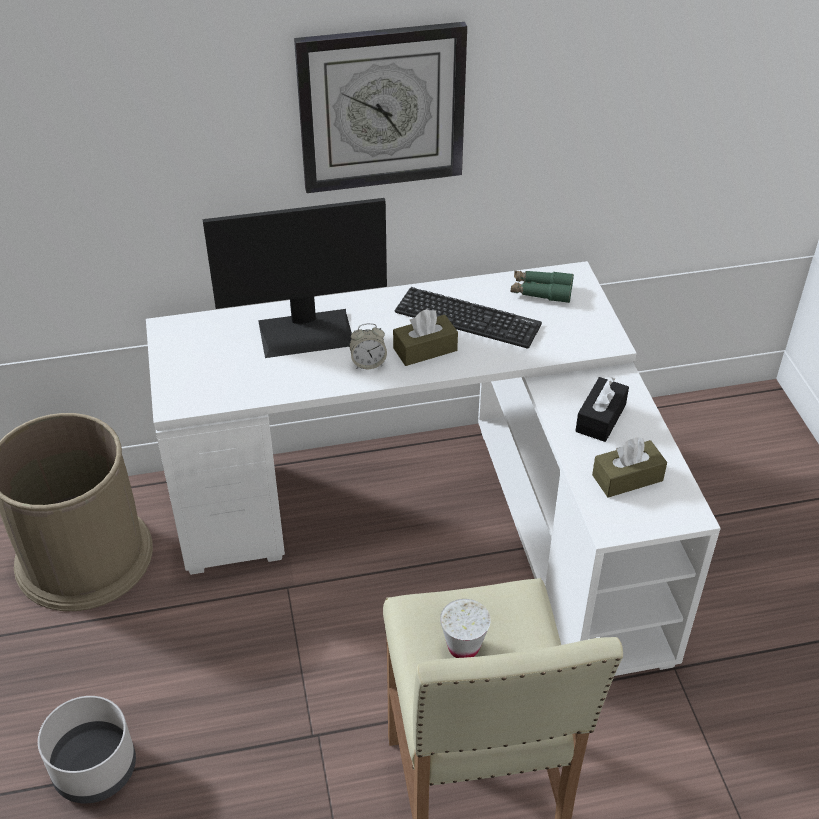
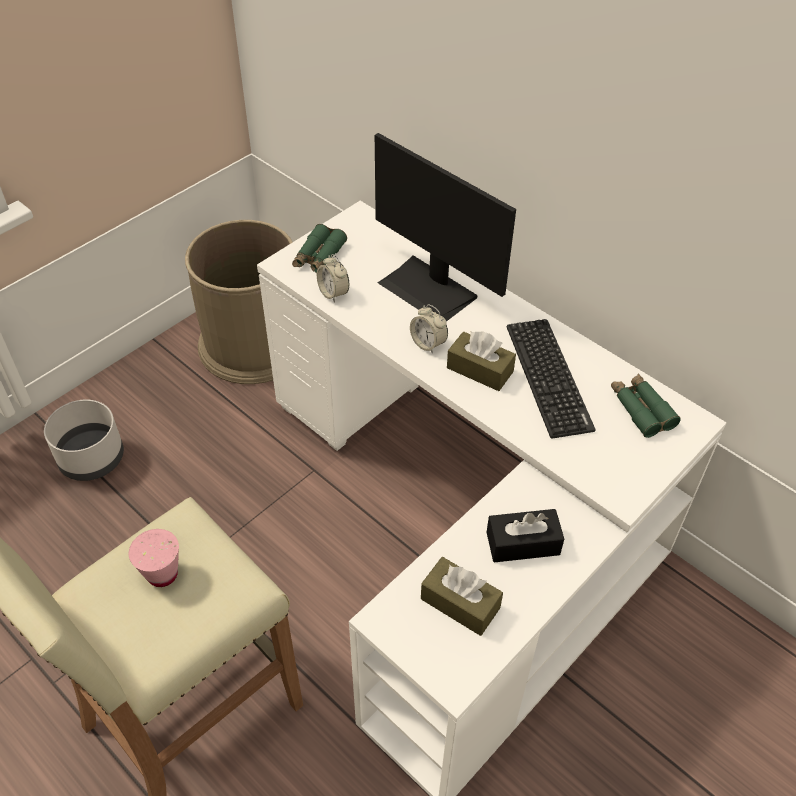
camera: 55 degrees right, 5 degrees up
(190, 377) = (319, 256): none -> green binoculars
(248, 390) = (333, 293): none -> alarm clock
(381, 108) = (570, 125): wall clock -> none
(463, 647) = (162, 574): white cup -> pink cup

